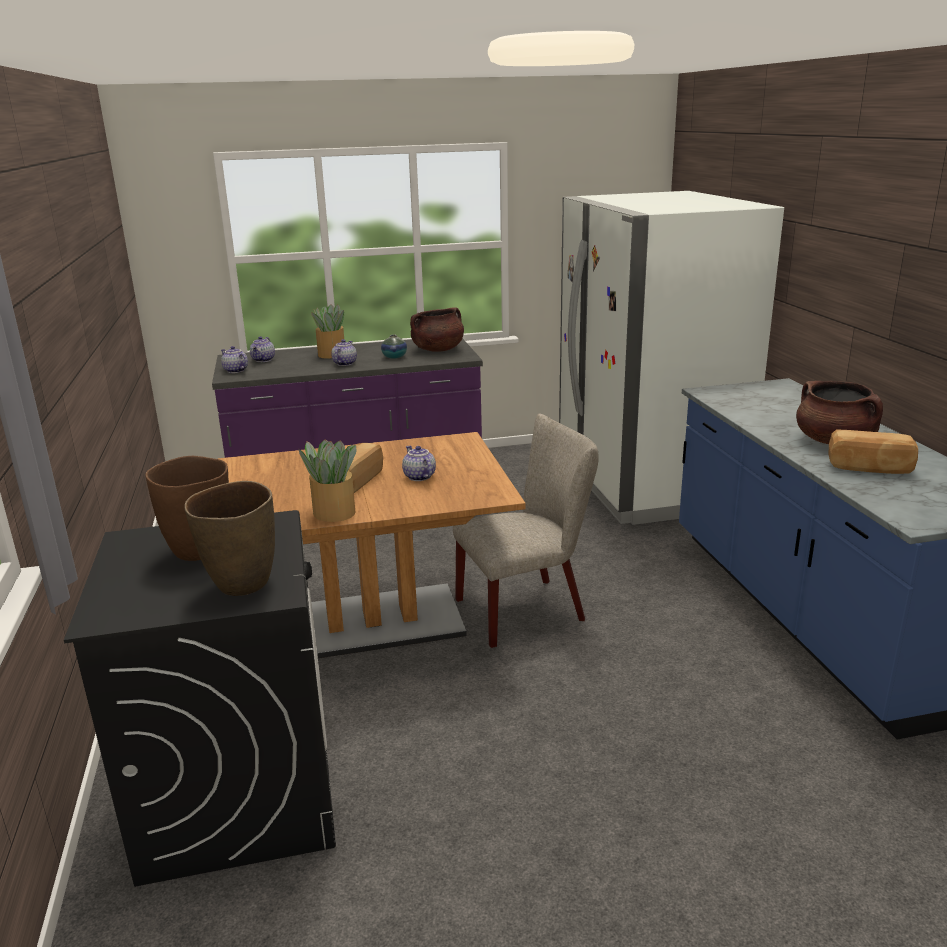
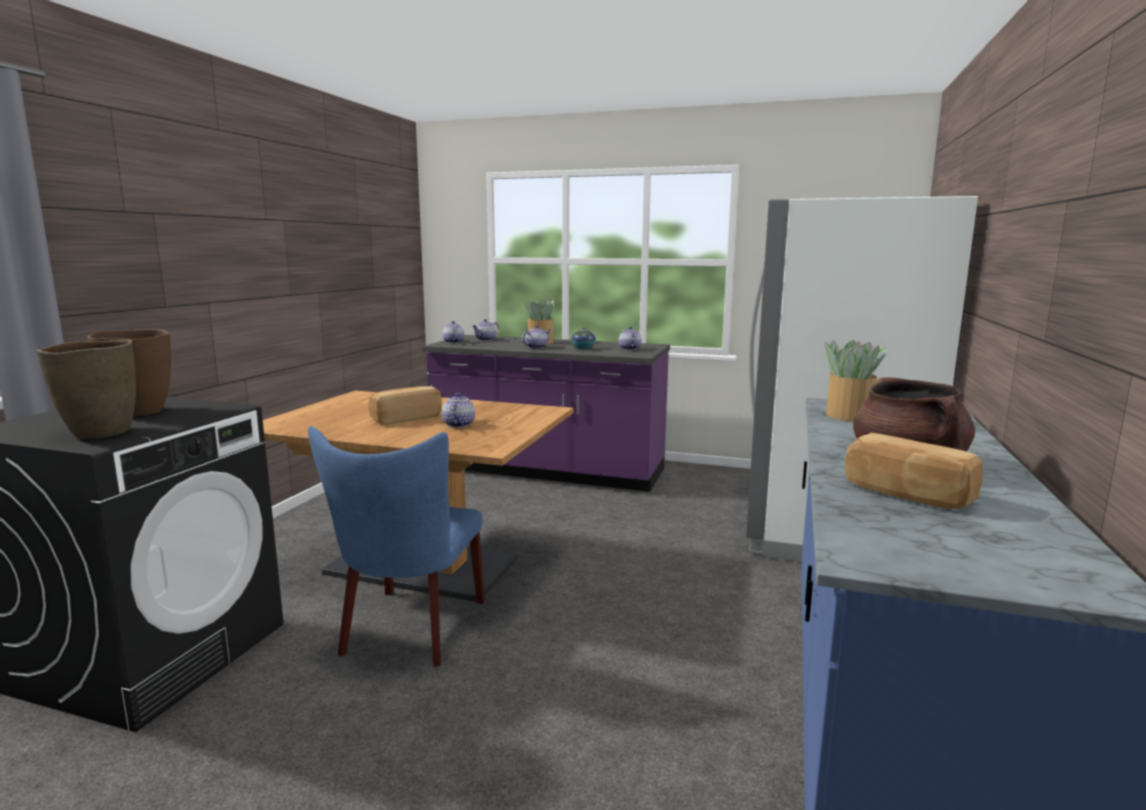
camera: 30 degrees right, 10 degrees down
(333, 512) = (346, 432): potted plant -> potted plant (848, 416)
(437, 350) = (629, 349): brown cooking pot -> teapot
(444, 680) = (409, 631): none -> blue chair
(528, 608) = (562, 597): beige chair -> none

